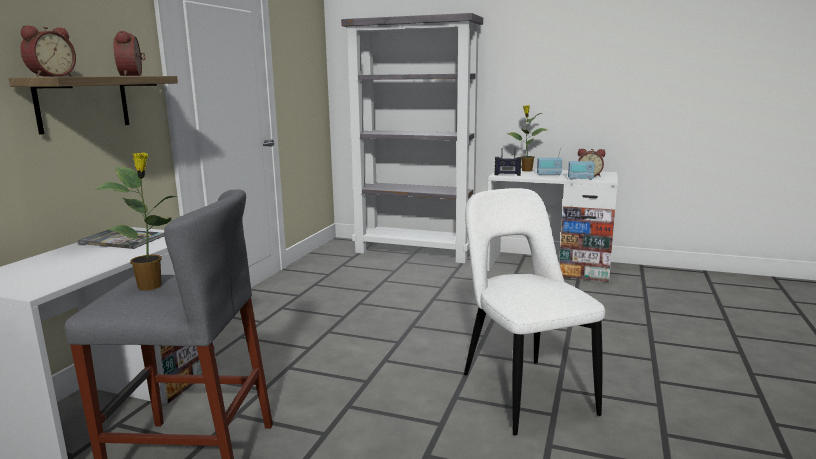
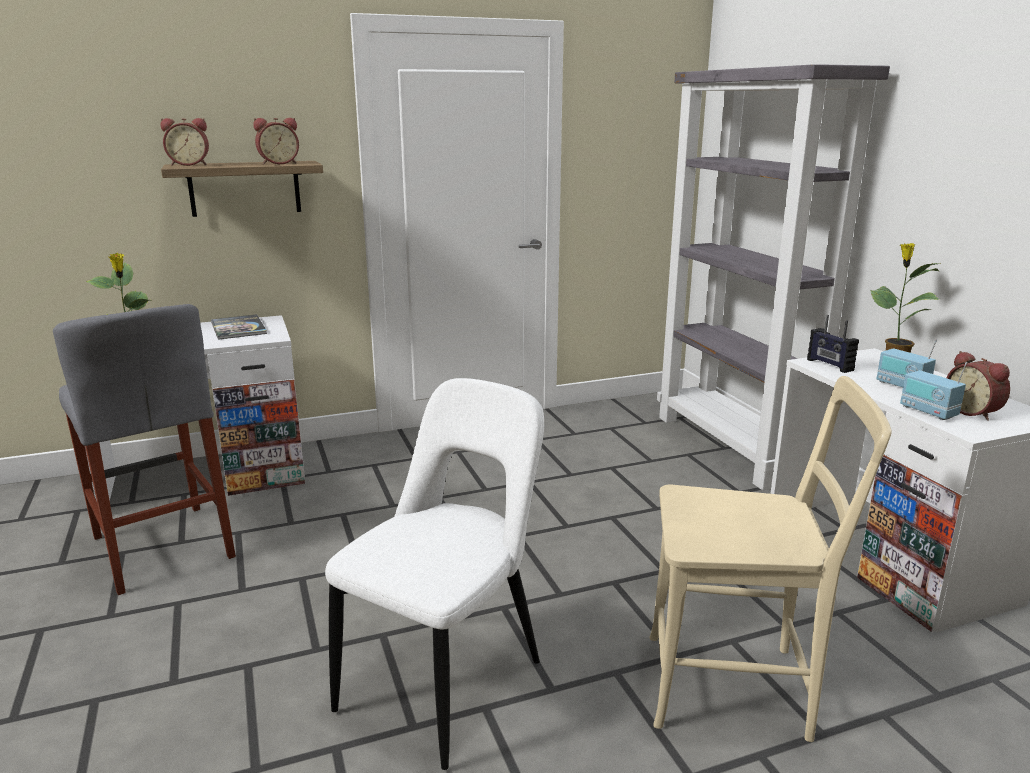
camera: 50 degrees right, 5 degrees up
(133, 75) = (278, 163): alarm clock -> alarm clock turned 150 degrees counterclockwise
(604, 327) = (737, 687): none -> beige chair

